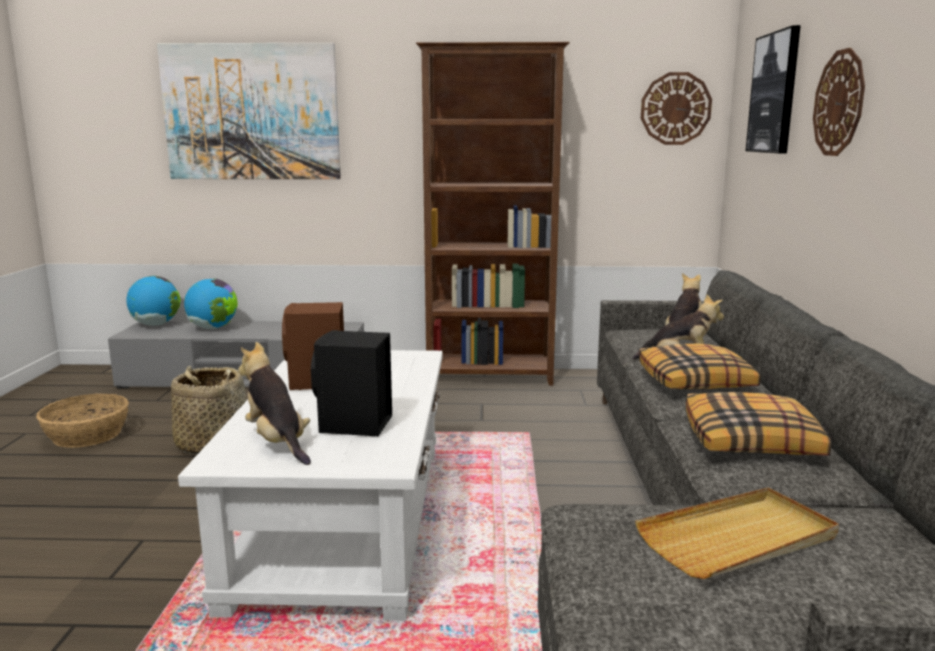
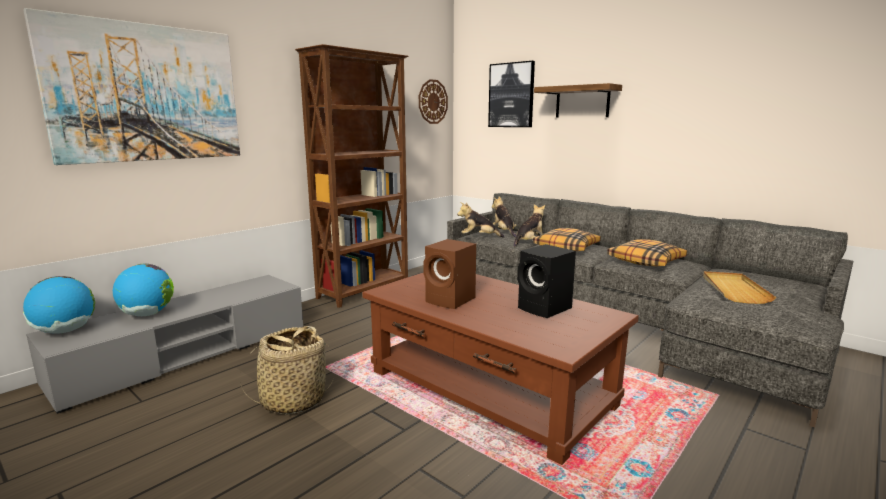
camera: 50 degrees left, 0 degrees up
(87, 435) = (150, 454): basket -> none
(277, 442) = (549, 330): plush toy -> plush toy (479, 237)
(344, 520) = (489, 388): white coffee table -> brown coffee table
(839, 103) = (582, 102): wall clock -> shelf

